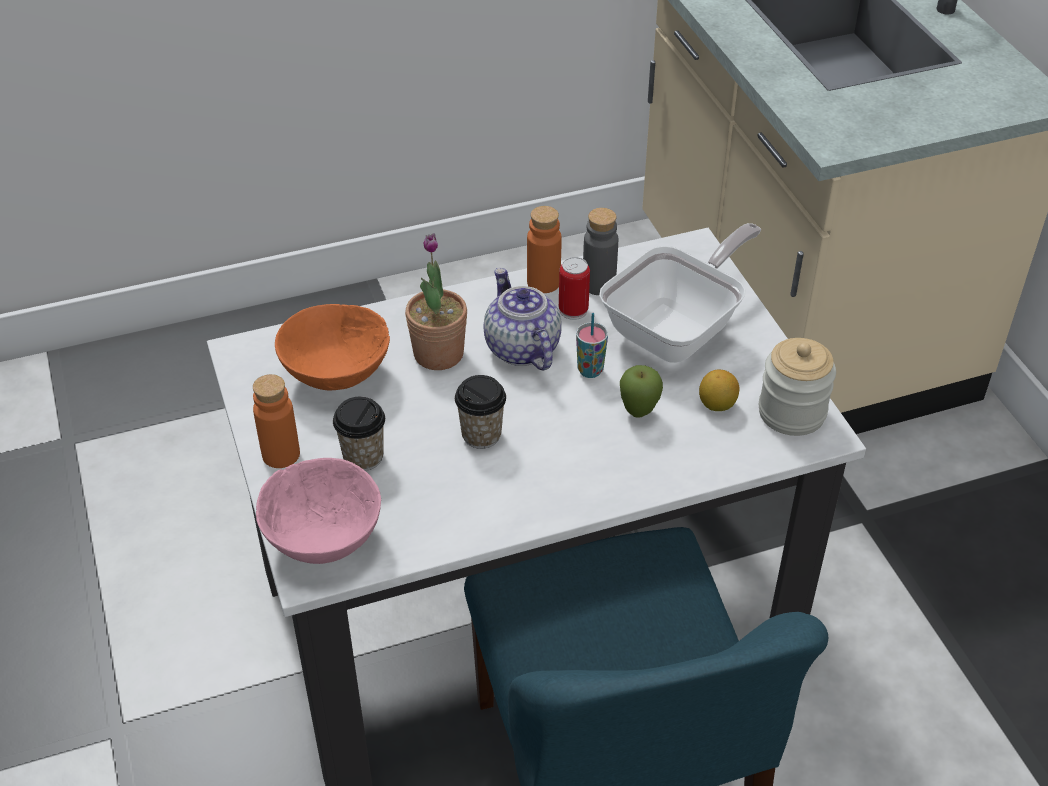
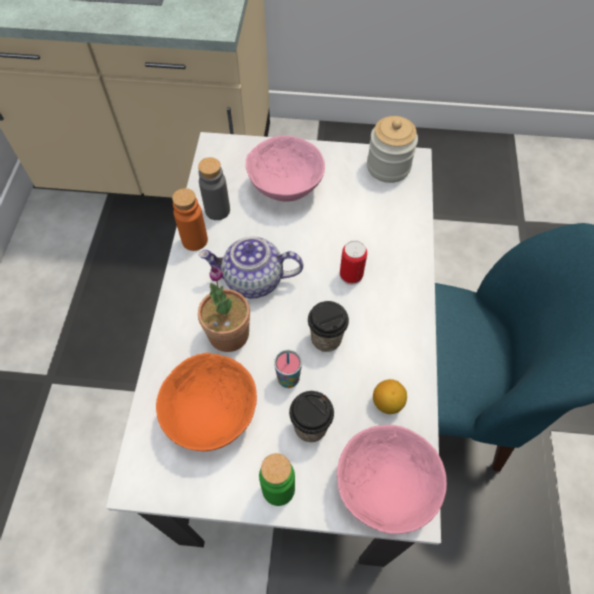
camera: 65 degrees left, 15 degrees up
(281, 454) = (278, 489): orange bottle -> green bottle
(573, 310) = (233, 235): can -> can (351, 275)
(590, 370) = (298, 250): cup -> cup (288, 379)
(638, 413) = (350, 240): apple -> none
(679, 329) = (287, 187): frying pan -> pink bowl
(717, 405) = (364, 198): lemon -> lemon (387, 402)

